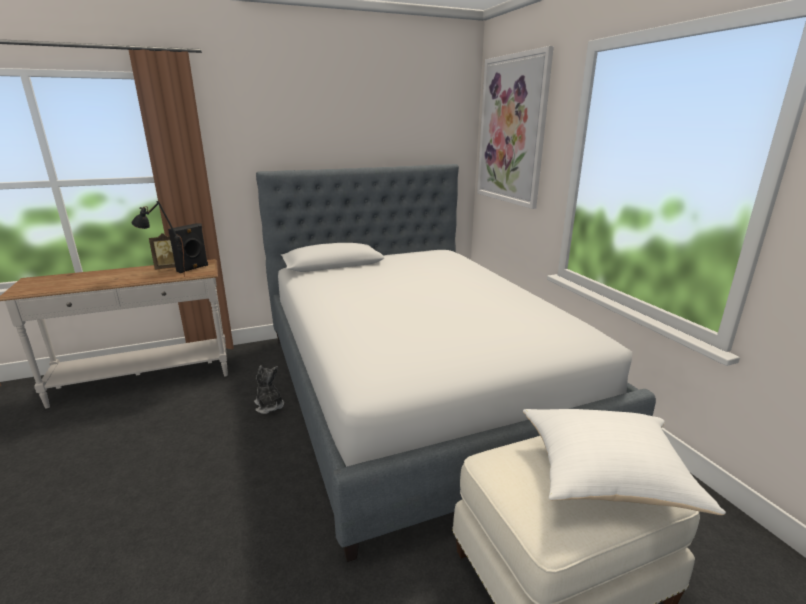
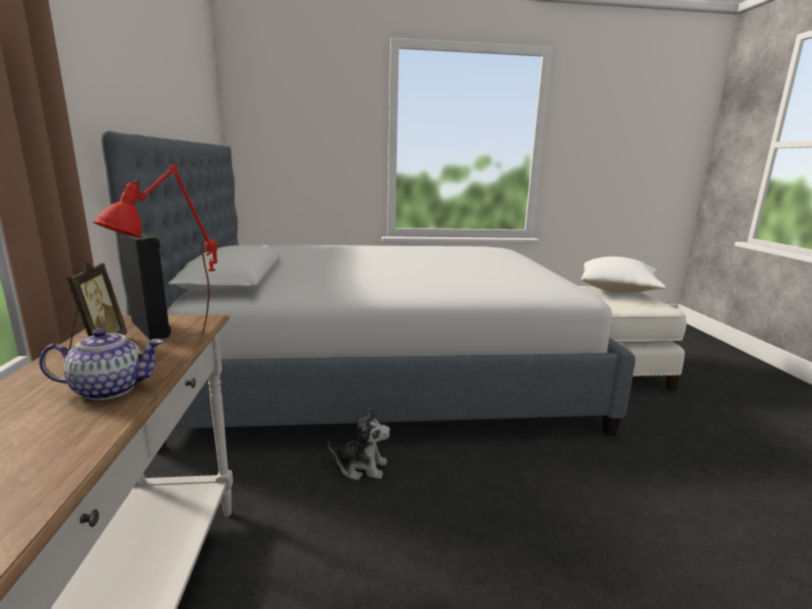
camera: 75 degrees left, 5 degrees down
(124, 278) = (109, 389): none -> teapot
(166, 277) = (177, 347): black table lamp -> red table lamp
(269, 406) = (361, 467): plush toy -> plush toy turned 150 degrees counterclockwise
(512, 130) = (293, 109): picture -> none

